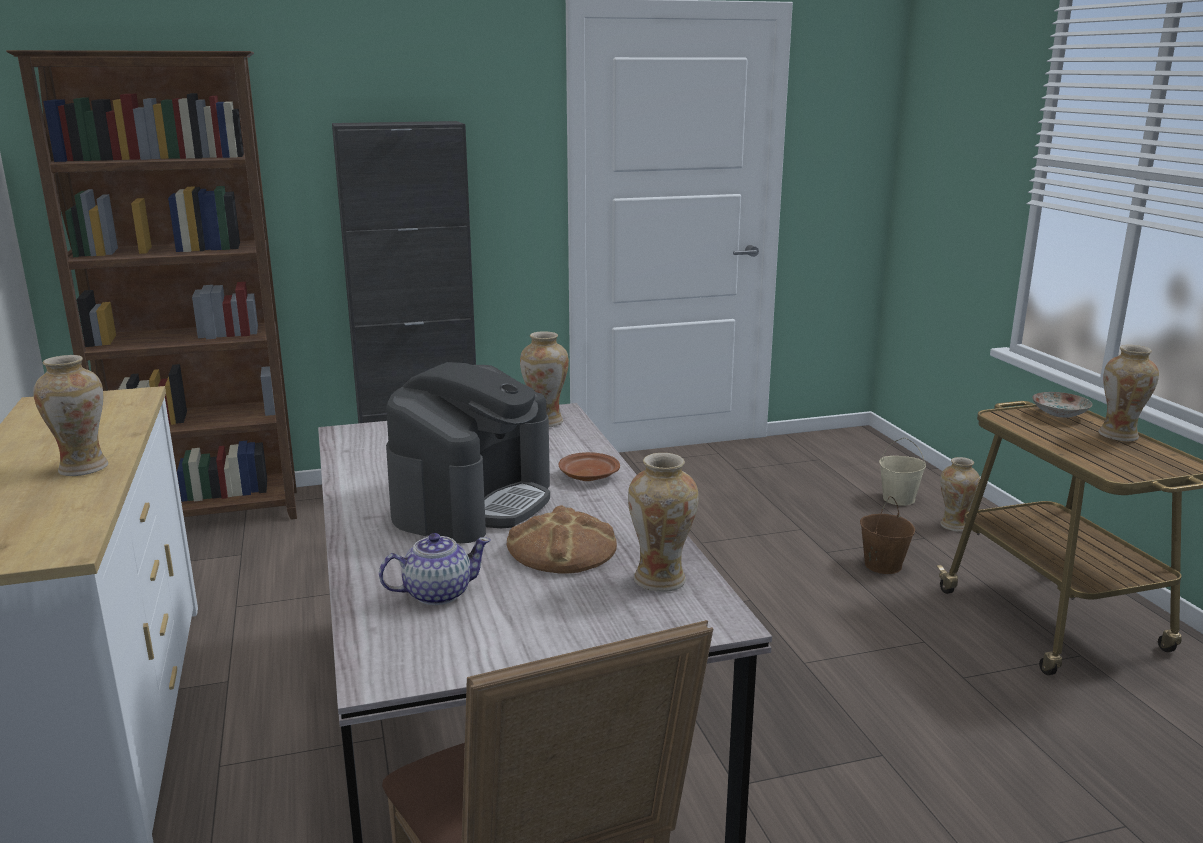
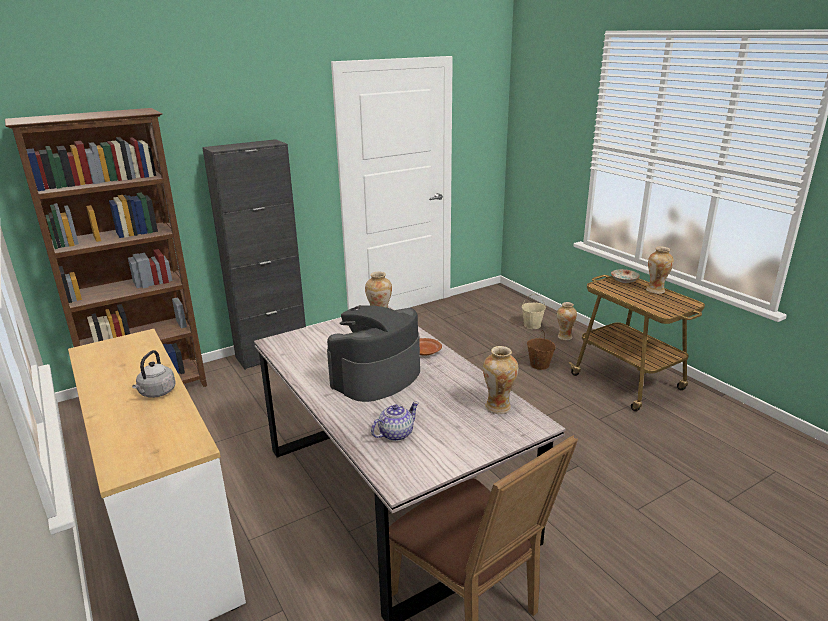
camera: 15 degrees left, 5 degrees up
(83, 468) = (156, 393): vase -> grey kettle
(473, 502) = (376, 376): coffee machine -> coffee machine turned 150 degrees counterclockwise
(562, 549) = (440, 397): bread -> none

